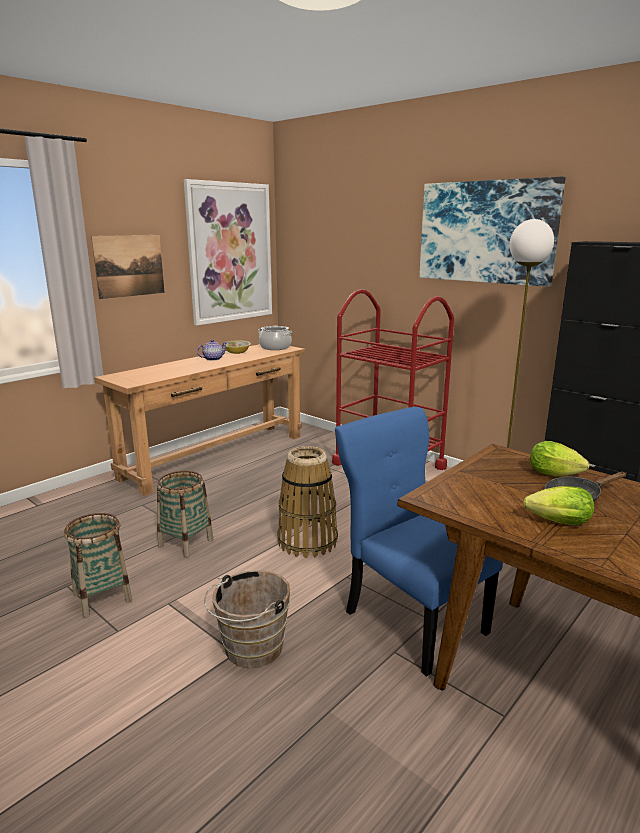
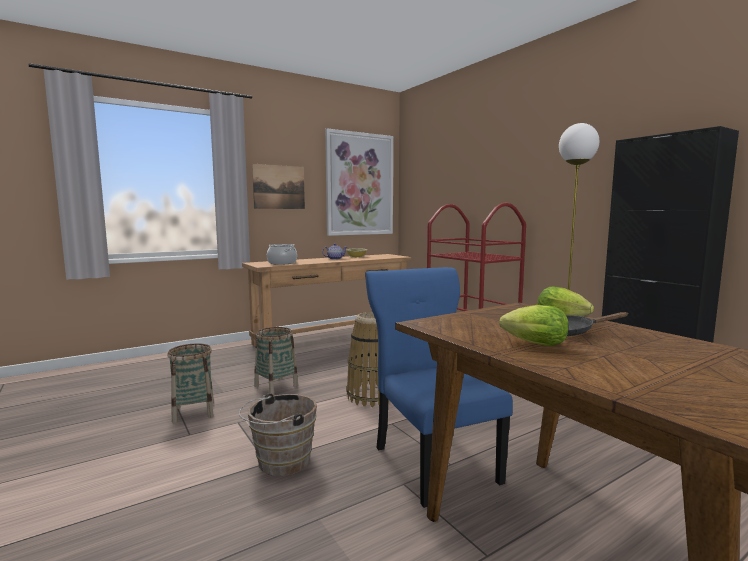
camera: 15 degrees right, 10 degrees down
(275, 347) = (388, 256): cooking pot -> cooking pot (282, 263)
(486, 232) = (551, 149): picture -> none

